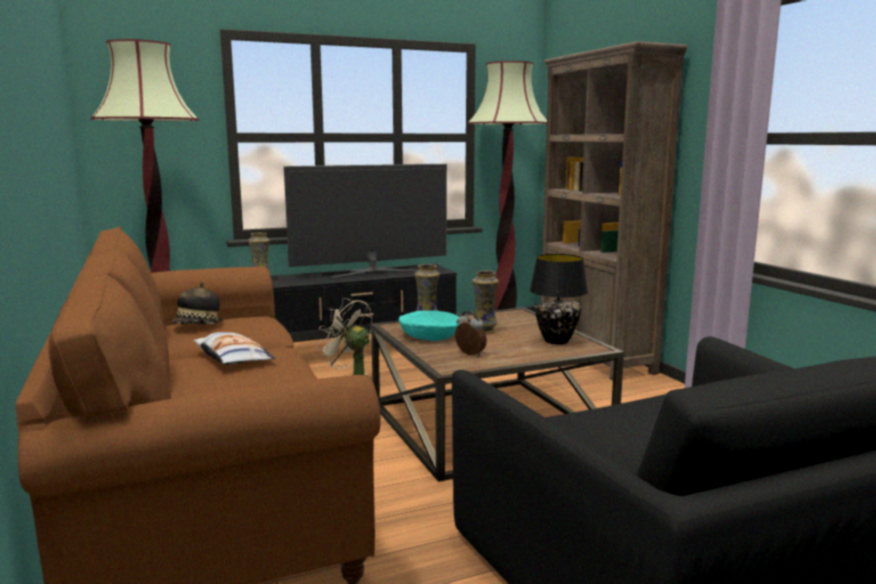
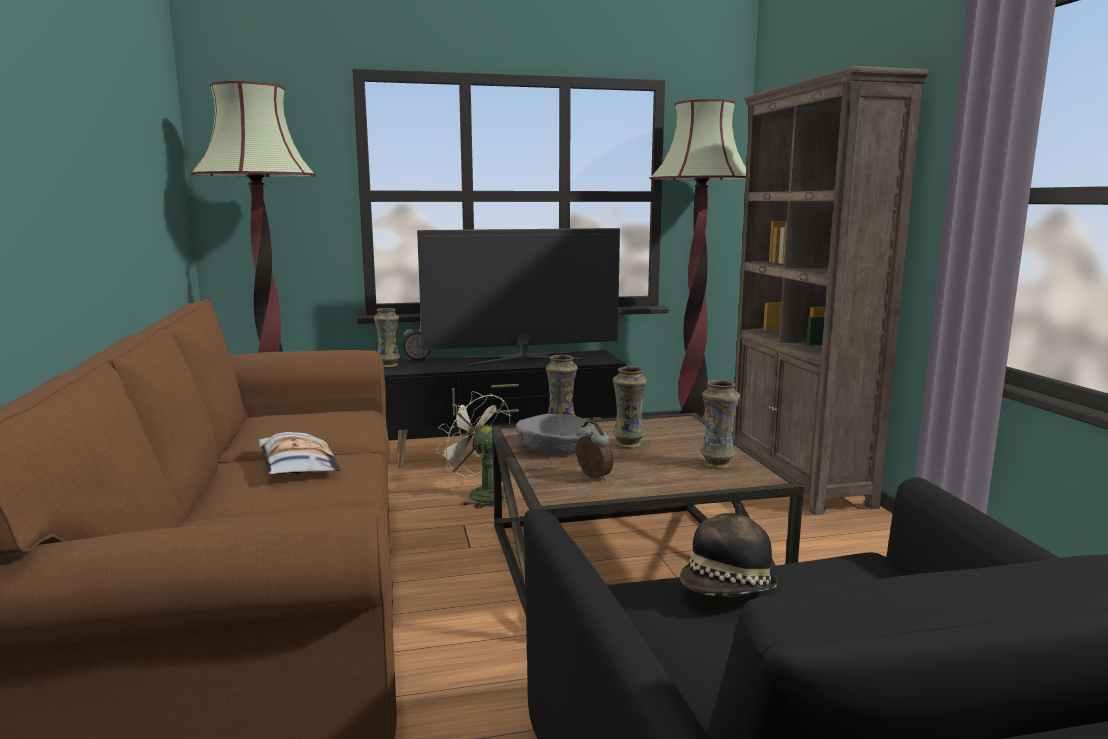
camera: 10 degrees right, 0 degrees up
(198, 326) = (281, 421): hat -> hat (727, 592)
(283, 275) = (417, 359): none -> alarm clock
(429, 336) = (554, 447): turquoise bowl -> grey bowl
(557, 341) = (717, 464): black table lamp -> vase

